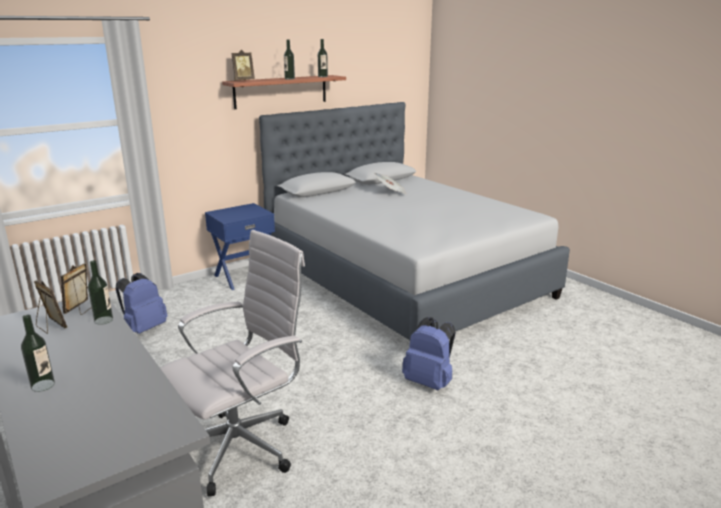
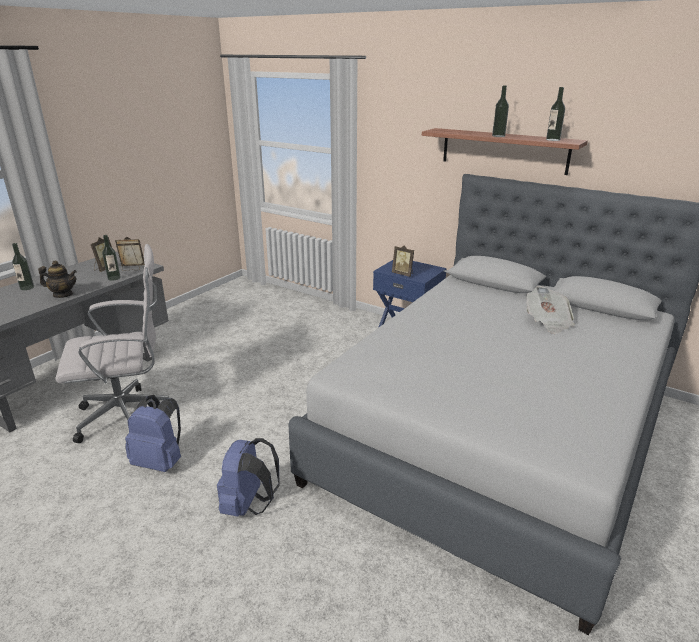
camera: 70 degrees right, 5 degrees up
(120, 353) = (63, 295): none -> teapot
(144, 328) = (283, 324): blue backpack -> blue backpack (160, 462)
(242, 447) = (129, 416): white office chair -> white office chair turned 45 degrees counterclockwise
(243, 80) = (450, 130): picture frame -> picture frame (403, 274)

